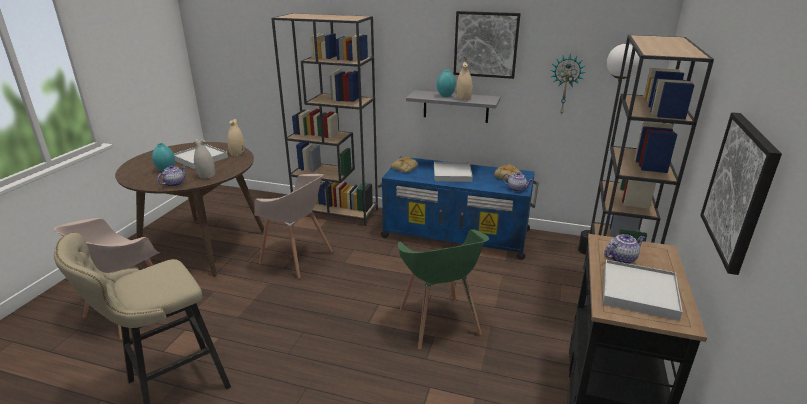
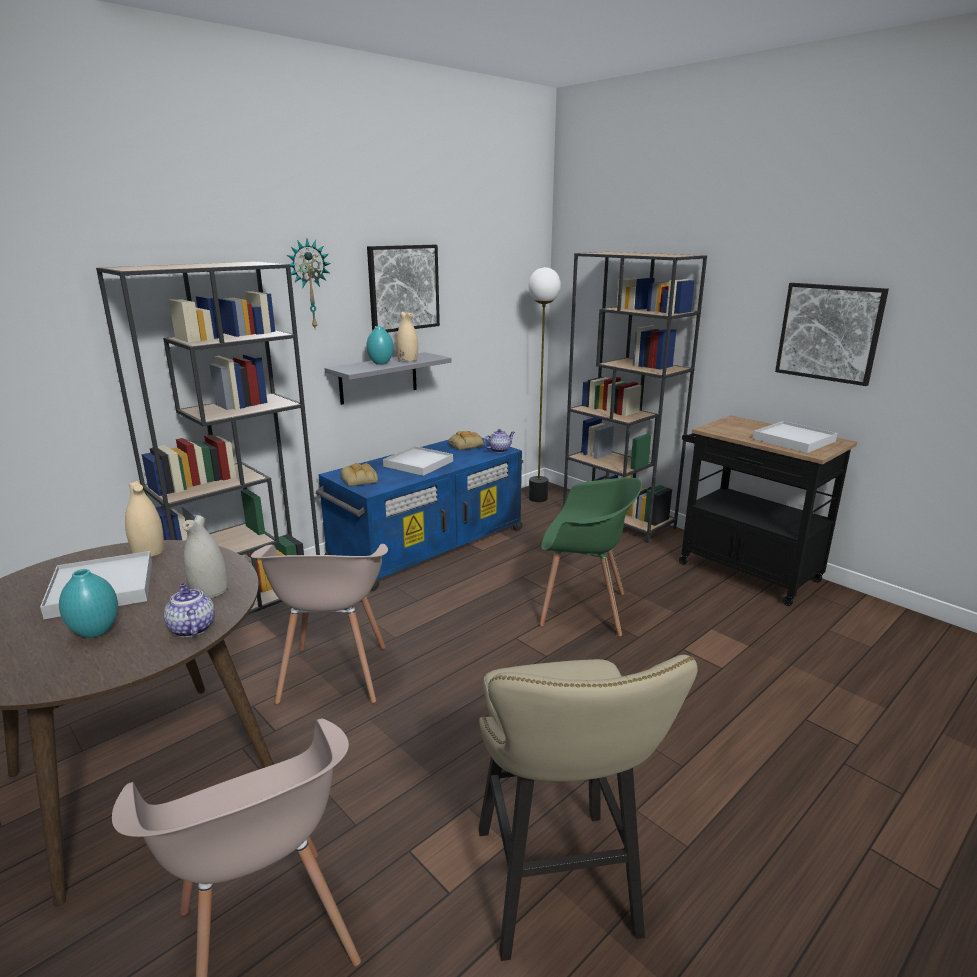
camera: 60 degrees left, 5 degrees down
(297, 258) = (334, 675): beige chair -> beige chair turned 120 degrees clockwise
(565, 84) = (482, 323): wall clock -> wall clock (309, 284)
(621, 258) = (741, 431): teapot -> none

